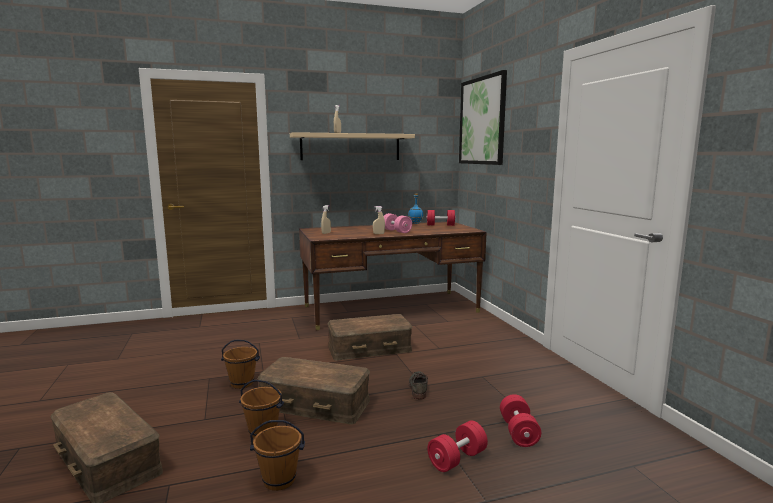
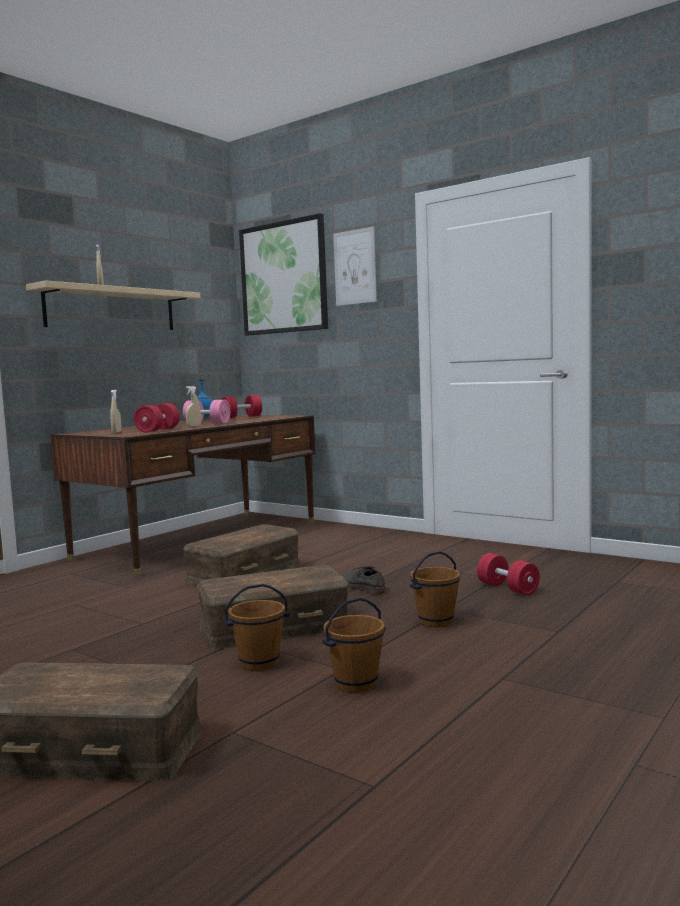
camera: 35 degrees left, 5 degrees down
(242, 383) = (136, 639): brown bucket -> brown bucket (435, 621)
(457, 459) = (491, 617): red dumbbell -> red dumbbell (158, 430)
(521, 115) = (355, 267): none -> picture

